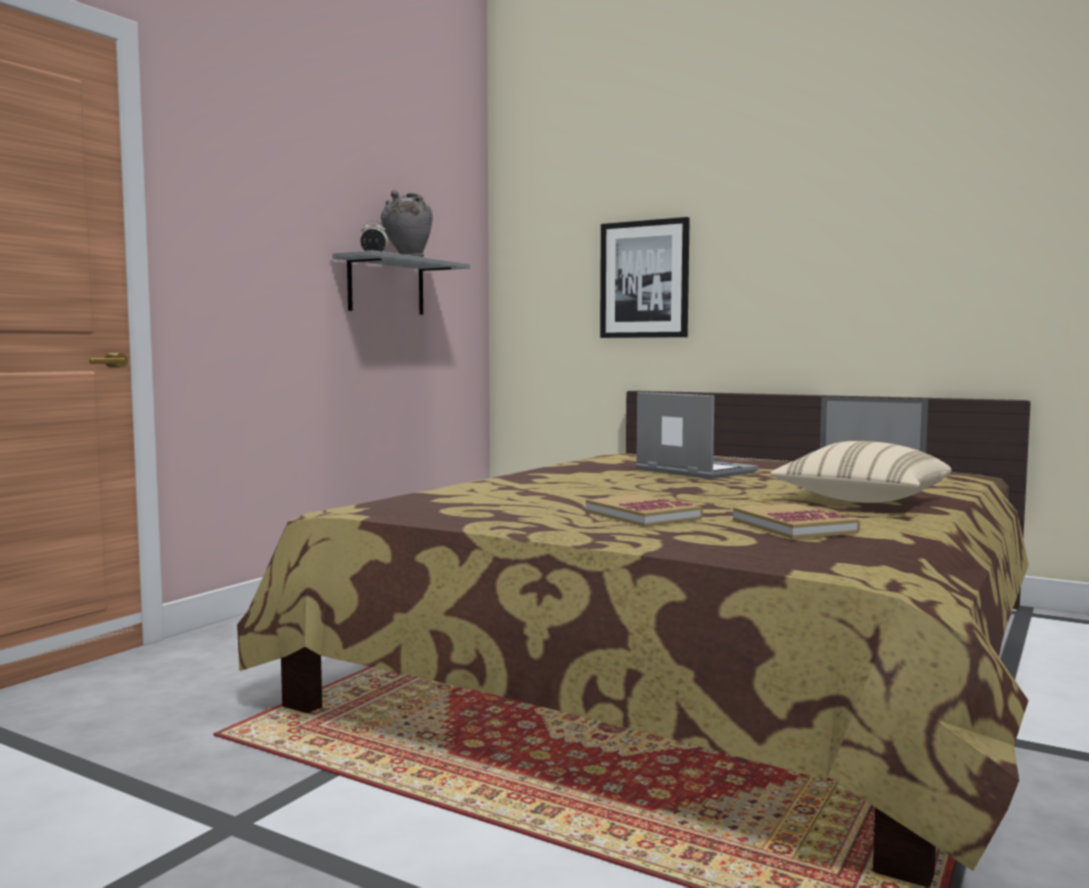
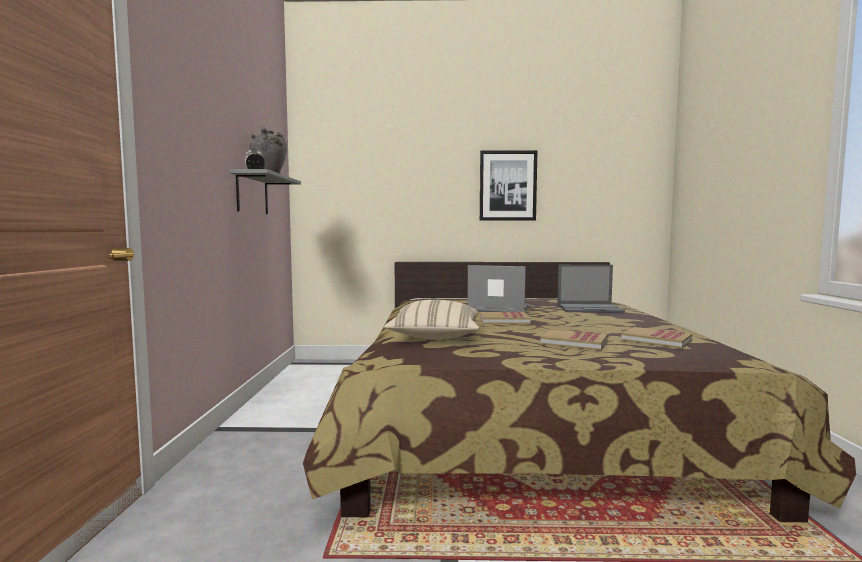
camera: 30 degrees left, 0 degrees up
(644, 279) = (401, 195): picture -> picture (507, 186)
(645, 483) = (504, 320): none -> book
(861, 501) = (626, 321): beige pillow -> beige pillow (435, 337)

